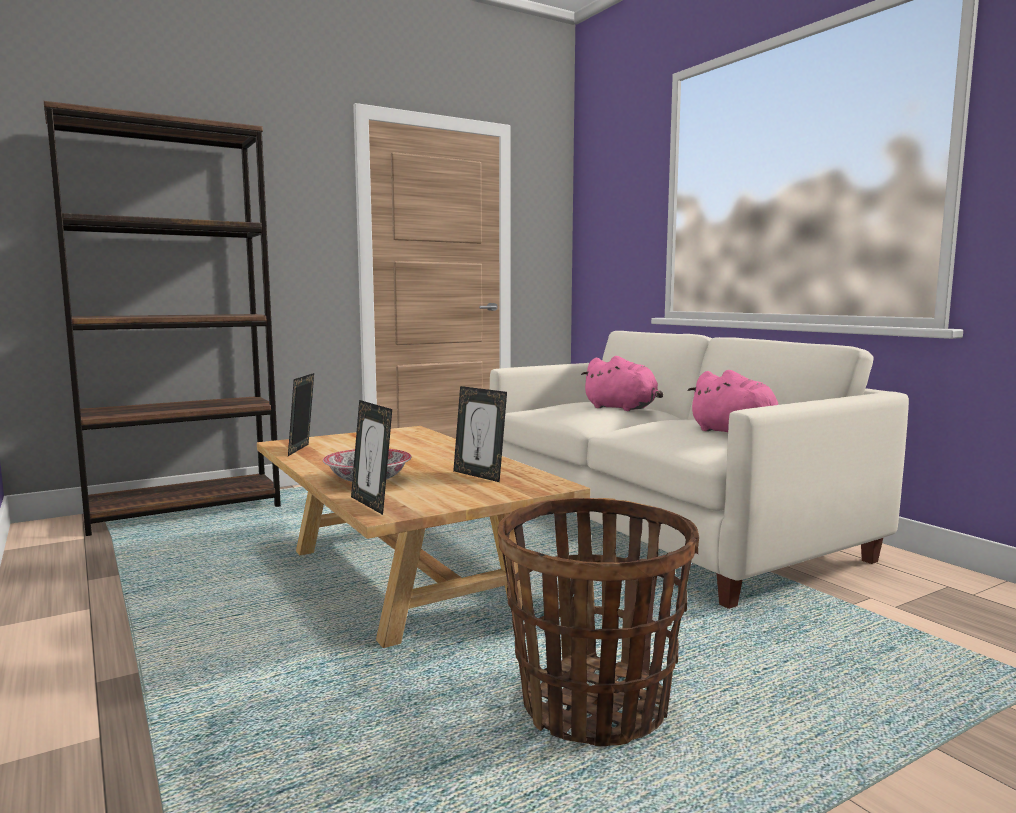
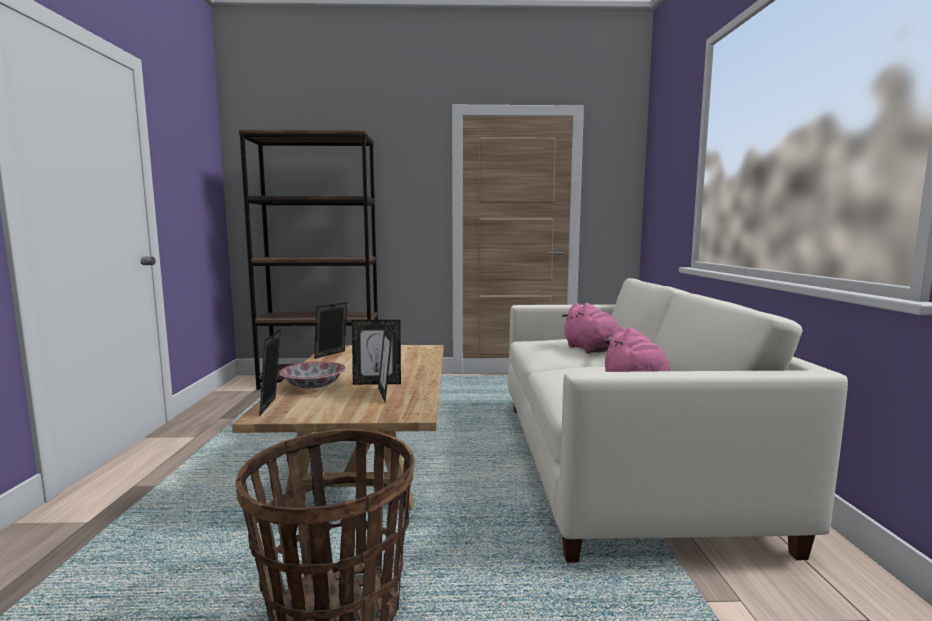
camera: 30 degrees right, 0 degrees up
(440, 467) = (377, 383): none -> picture frame

